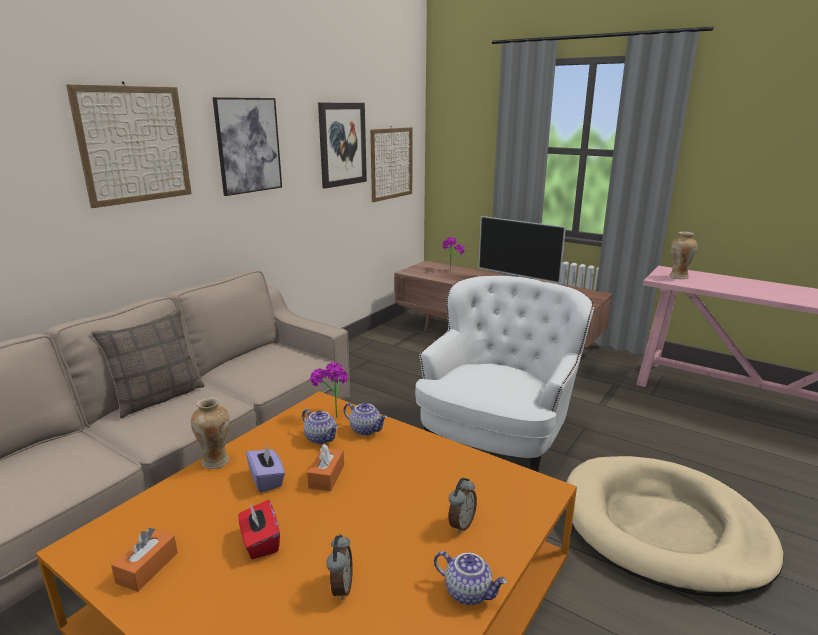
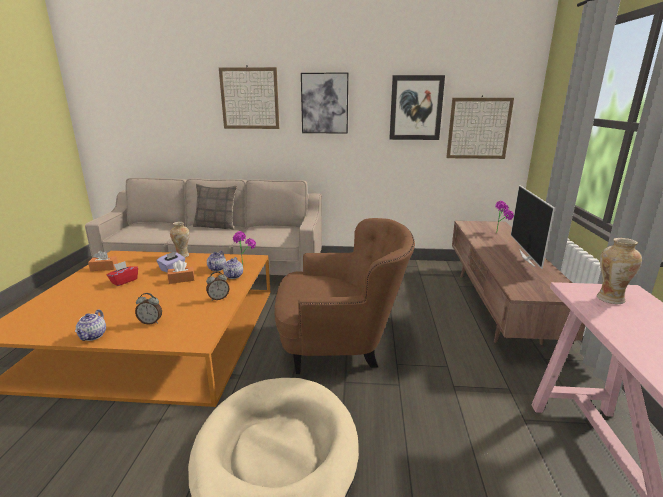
camera: 60 degrees right, 0 degrees up
(341, 588) = (94, 305): alarm clock -> alarm clock (218, 298)
(497, 435) = (340, 345): white armchair -> brown armchair

